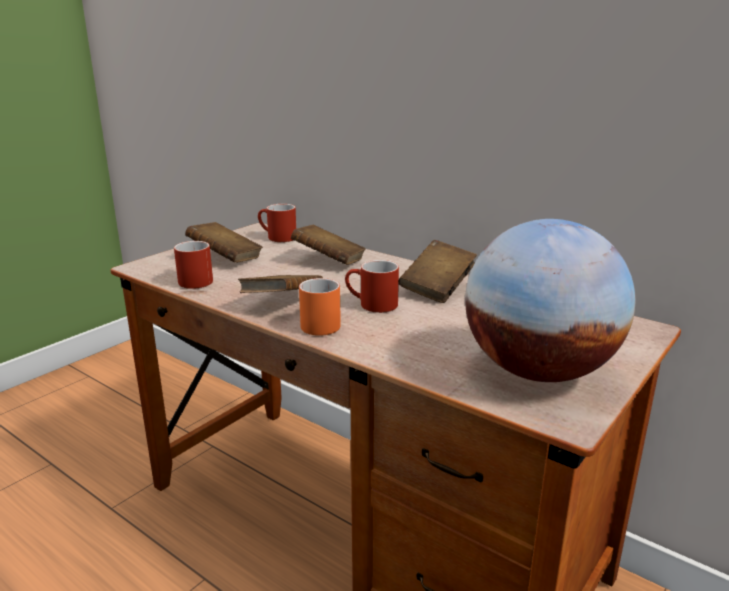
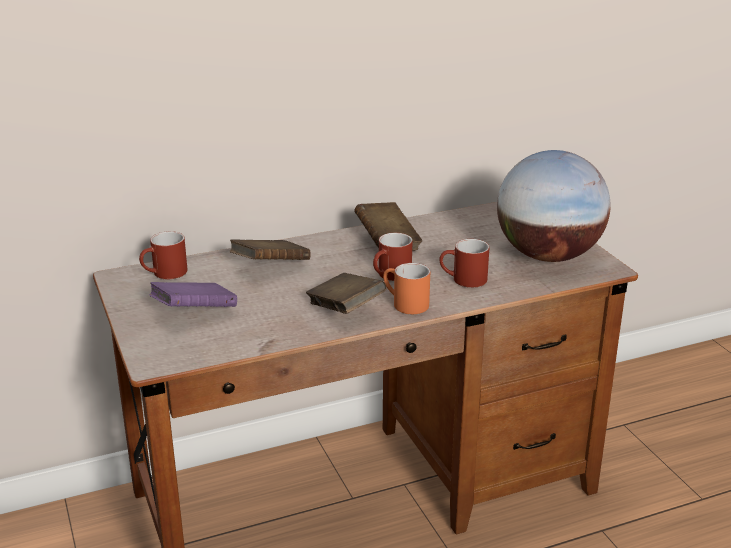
camera: 60 degrees left, 5 degrees up
(192, 280) = (236, 340): red mug -> red mug (463, 280)
(225, 258) = (194, 312): brown book -> purple book

